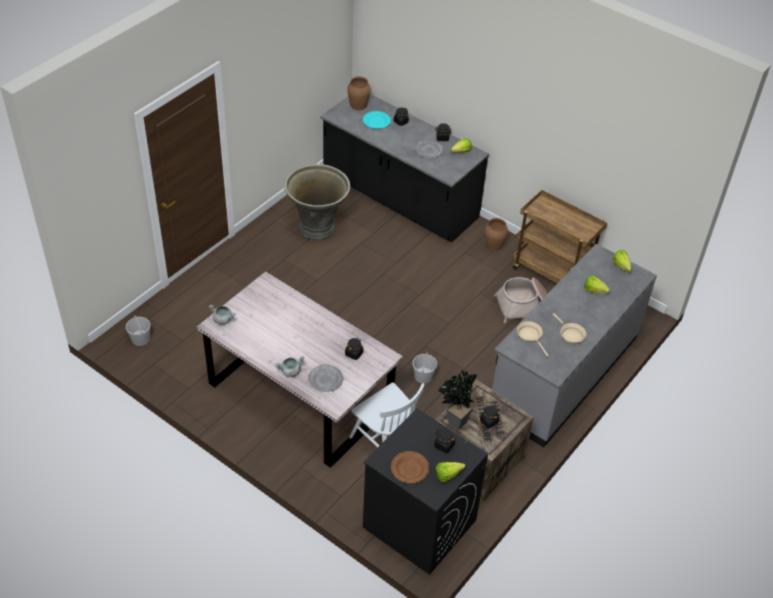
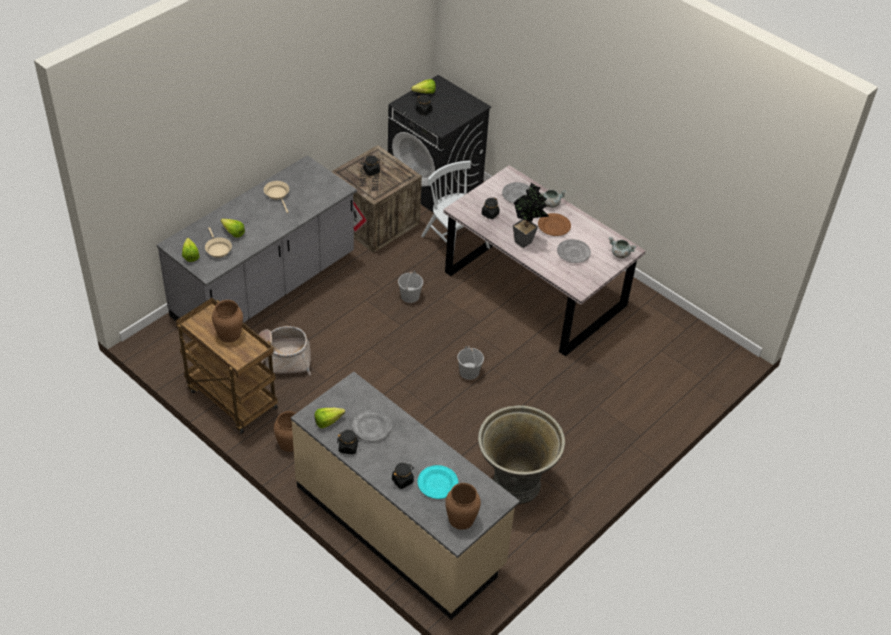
camera: 175 degrees left, 0 degrees up
(140, 338) = (707, 356): white bucket -> white bucket (469, 372)
(270, 317) = (573, 253): none -> grey plate
(399, 198) = (400, 526): black counter -> beige counter
(409, 468) = (454, 99): brown plate -> brown plate (554, 226)
(454, 423) = (403, 172): potted plant -> potted plant (526, 241)
(530, 336) = (318, 196): beige frying pan -> beige frying pan (217, 249)
(560, 222) = (229, 334): none -> brown vase

